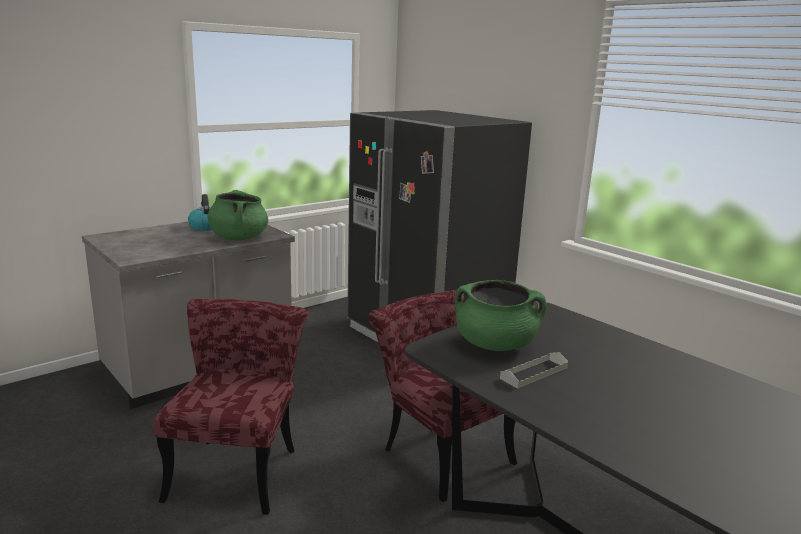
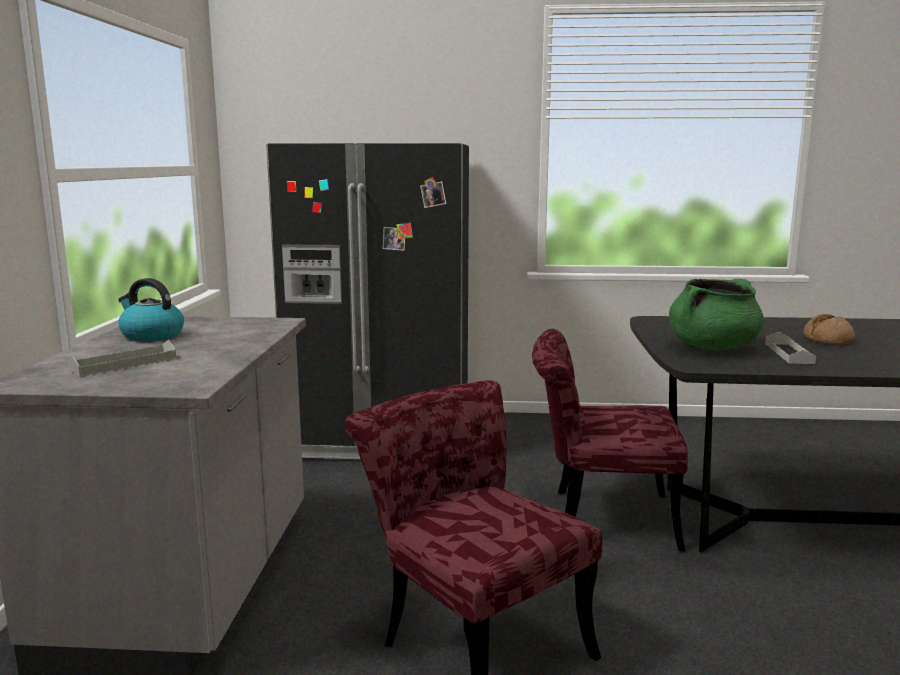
camera: 45 degrees left, 5 degrees down
(151, 239) = (124, 363): none -> grey tray
(238, 238) = (247, 333): green cooking pot -> none
(622, 380) = (828, 339): none -> bread

